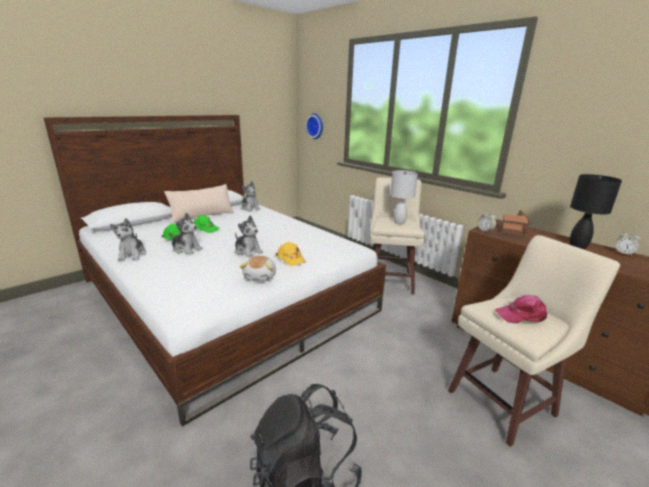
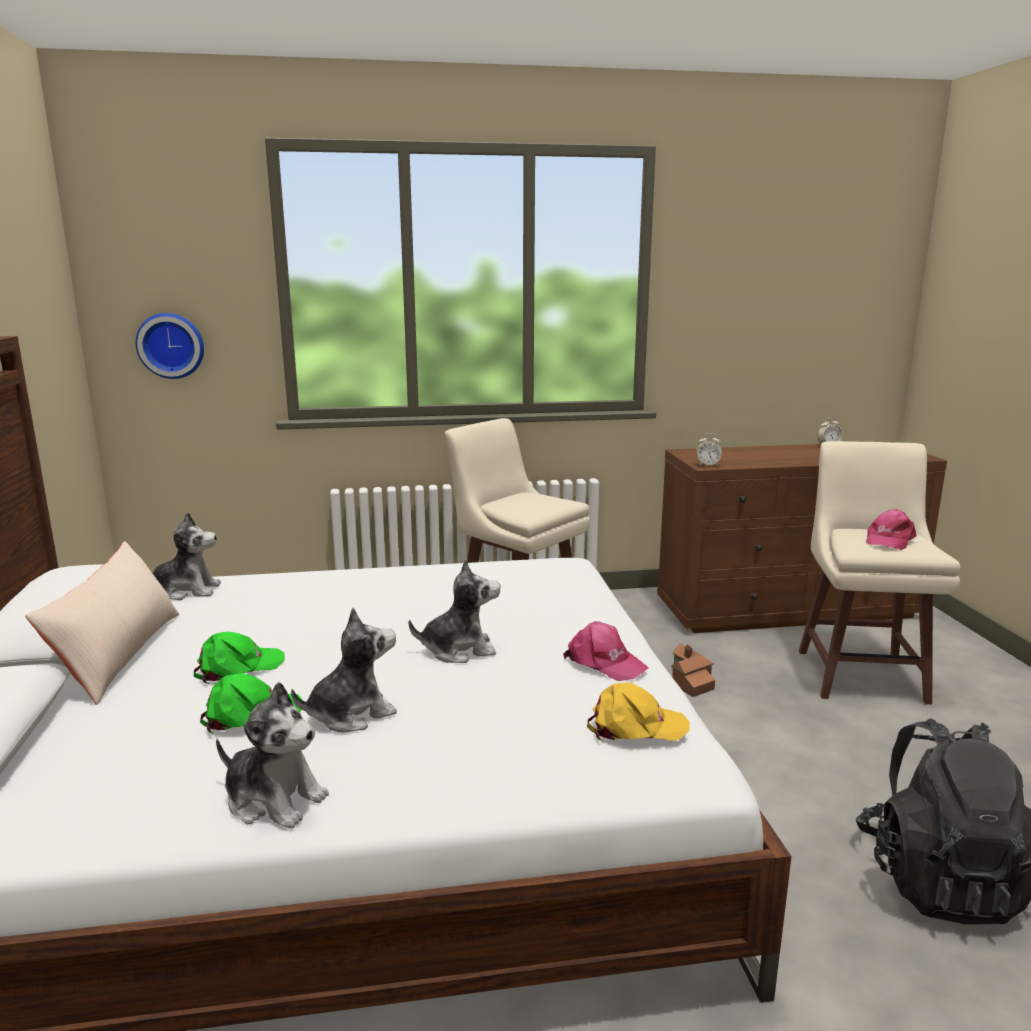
camera: 55 degrees left, 5 degrees down
(261, 277) = (604, 662): plush toy -> pink cap
(290, 258) = (550, 620): yellow cap -> yellow cap (635, 727)
(399, 222) = (536, 502): white table lamp -> none
(513, 230) = (721, 456): toy house -> toy house (689, 681)
(578, 246) = (796, 452): black table lamp -> none

